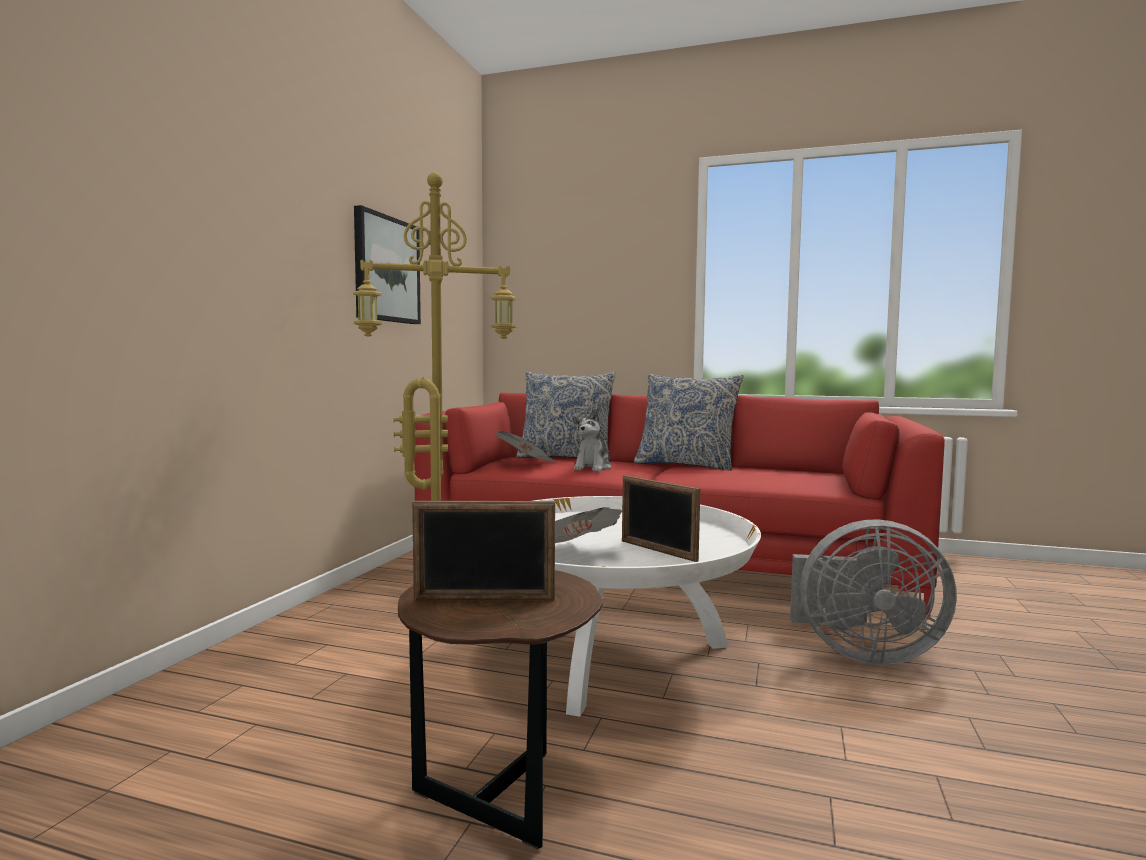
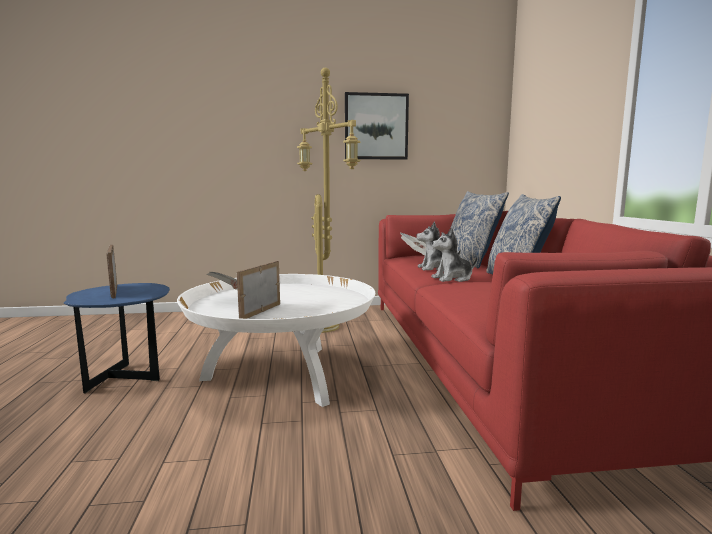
camera: 65 degrees right, 5 degrees up
(501, 791) = (127, 379): brown side table -> blue side table
(645, 473) = (453, 278): none -> plush toy
(861, 653) = (356, 464): grey fan -> none

